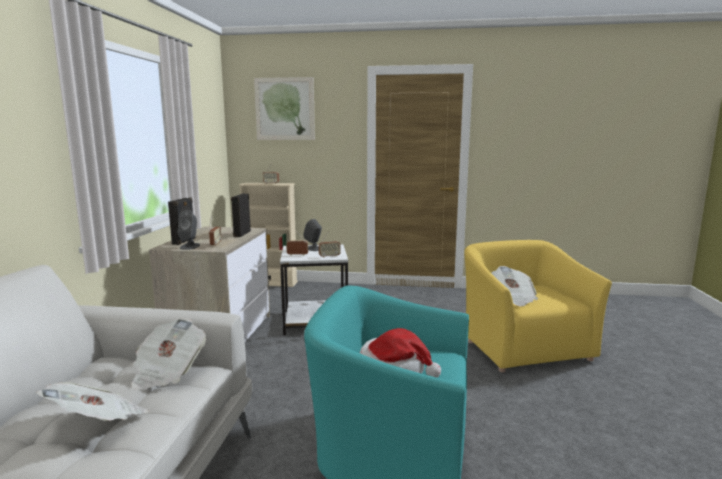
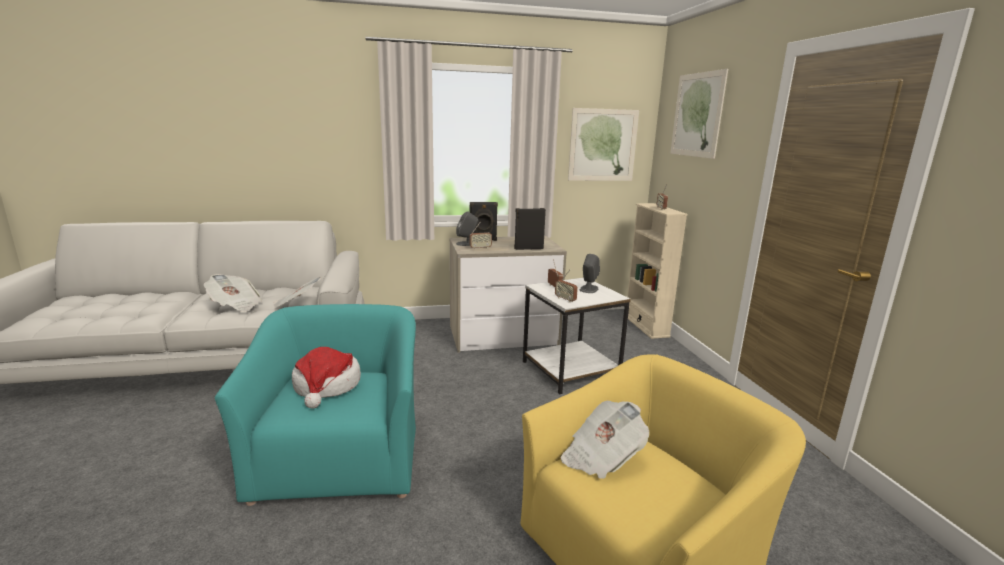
camera: 70 degrees right, 5 degrees up
(205, 135) = (603, 145): none -> picture

